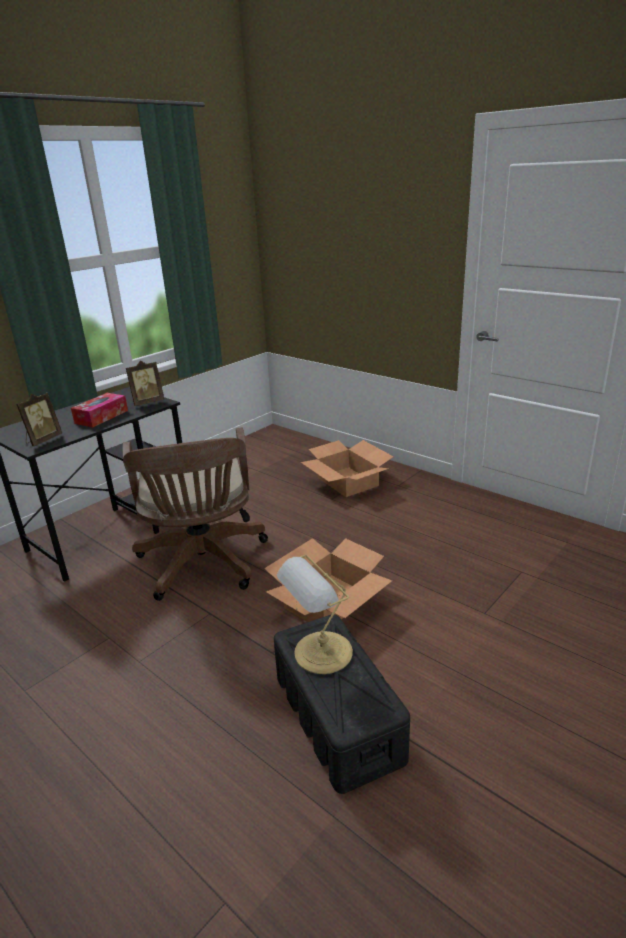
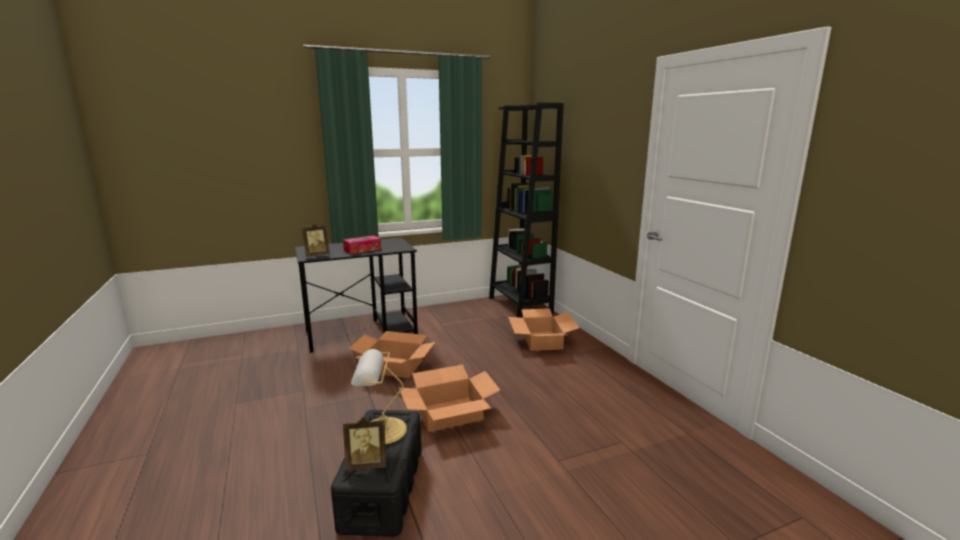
camera: 25 degrees right, 10 degrees down
(147, 402) = (398, 247): picture frame -> picture frame (367, 464)
(203, 565) = (393, 366): brown office chair -> cardboard box
(283, 443) = (520, 305): none -> black bookcase

